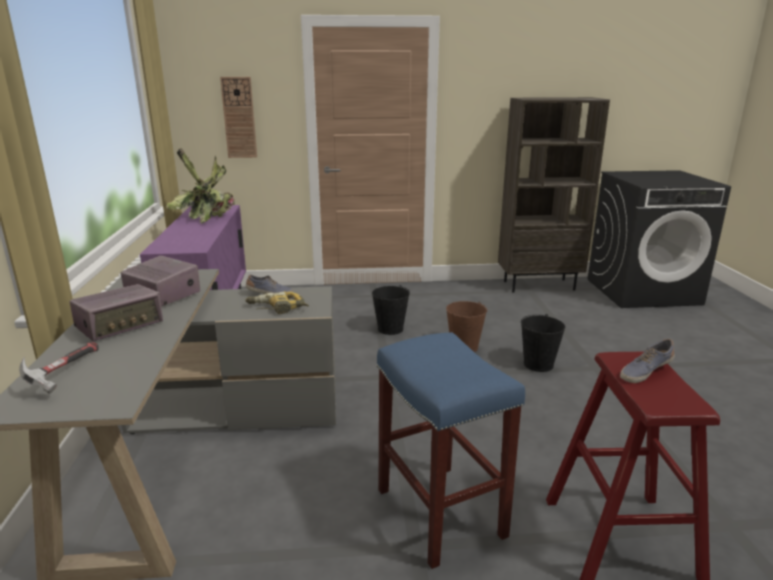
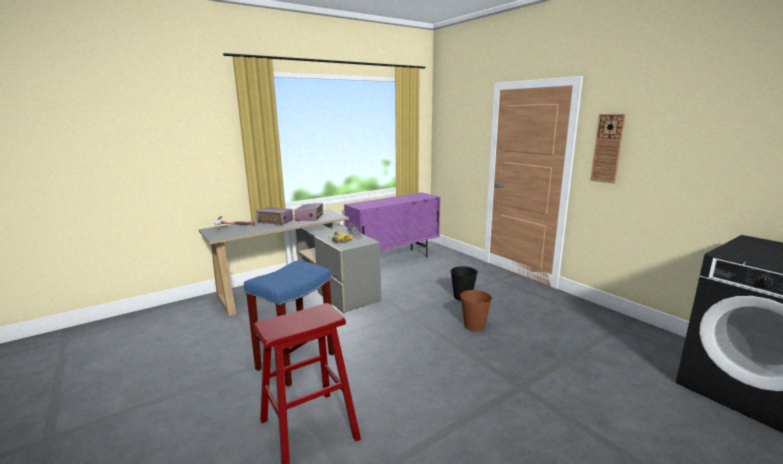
camera: 60 degrees right, 5 degrees down
(208, 217) = (409, 198): potted plant -> none
(239, 118) = (459, 146): wall clock -> wall clock (607, 148)
(538, 364) = (489, 359): black bucket -> none
(539, 285) = (640, 330): brown bookcase -> none
(645, 371) = (310, 317): shoe -> none

